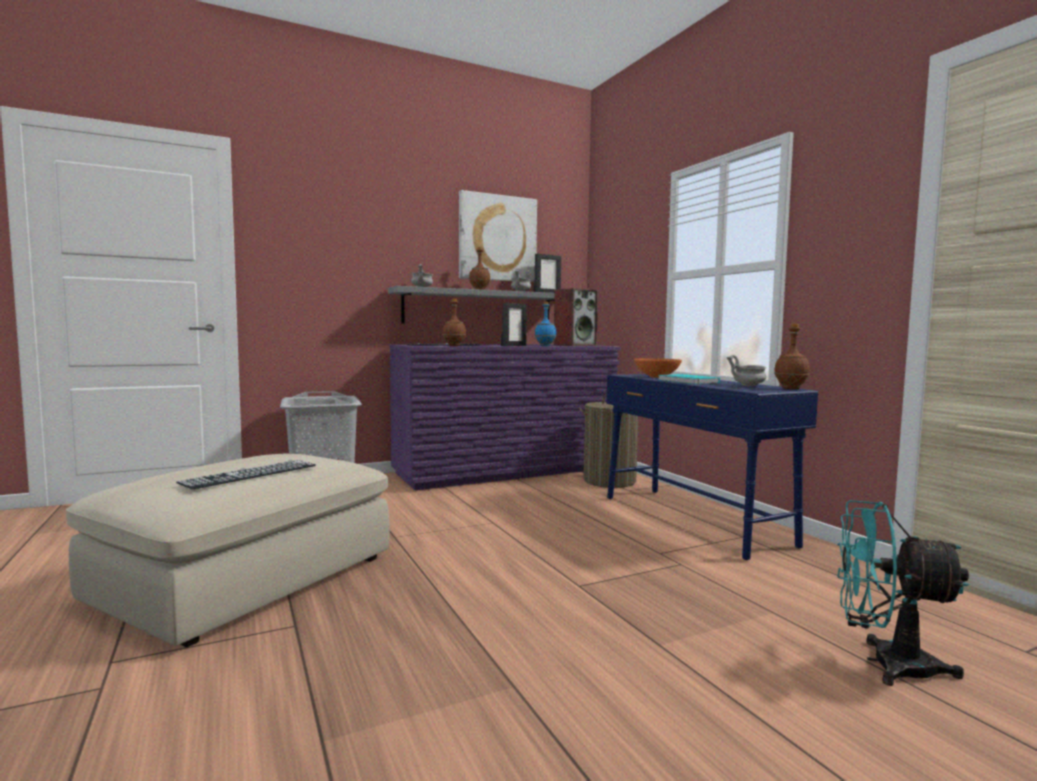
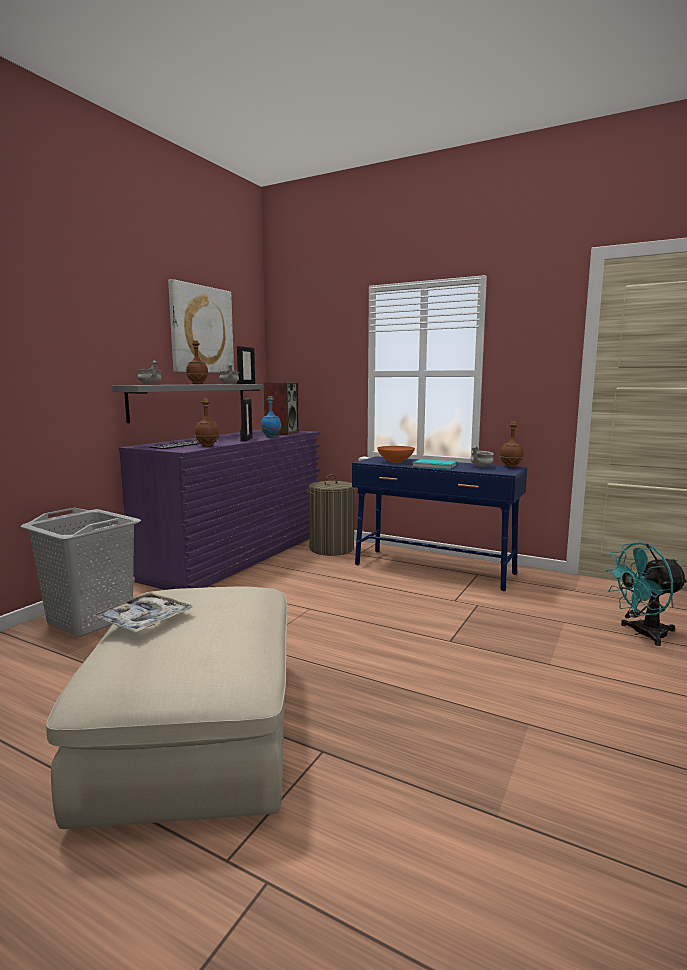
camera: 35 degrees left, 5 degrees up
(219, 462) = (144, 620): none -> tray
(250, 474) = (221, 625): keyboard -> none

